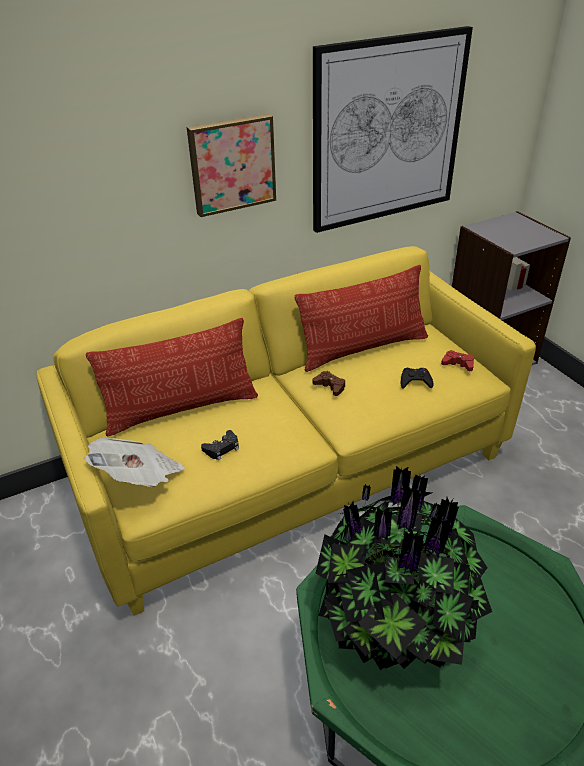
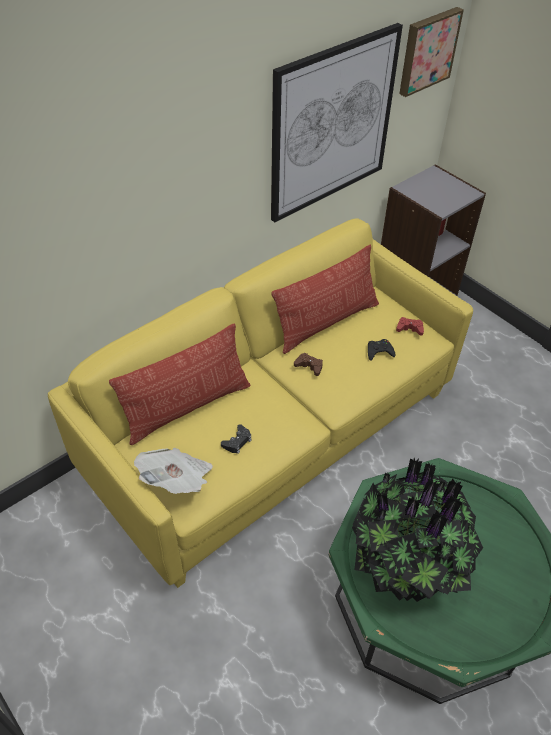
camera: 15 degrees left, 10 degrees up
(231, 164) = (206, 182): picture -> picture (427, 51)

